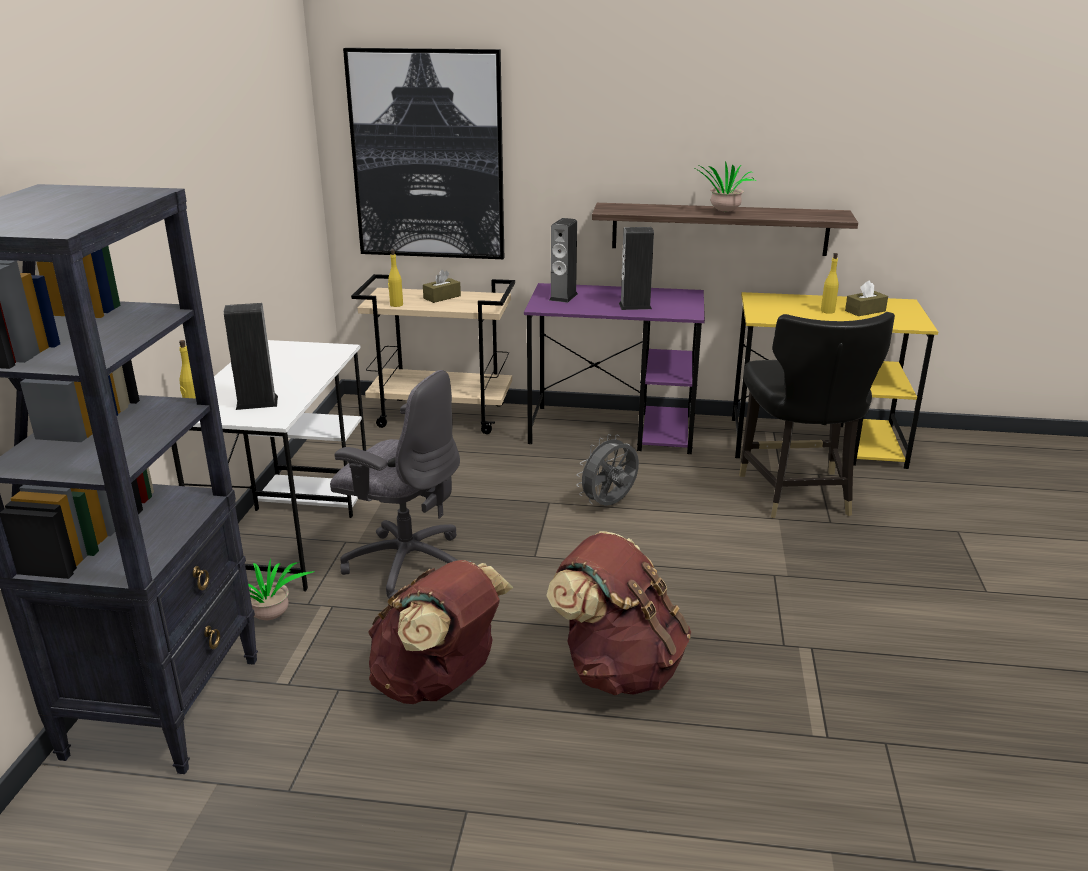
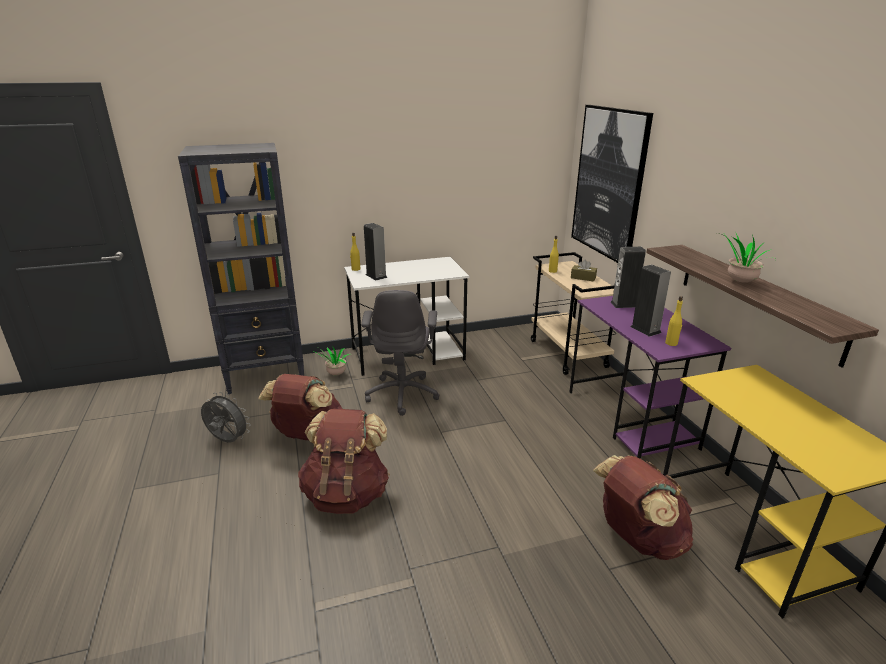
camera: 65 degrees right, 0 degrees up
(609, 504) = (525, 444): grey fan -> grey fan (227, 441)
(797, 494) = (637, 538): black chair -> brown backpack
(827, 311) = (778, 413): yellow bottle -> yellow bottle (671, 343)
(865, 311) = (819, 435): brown tissue box -> none

